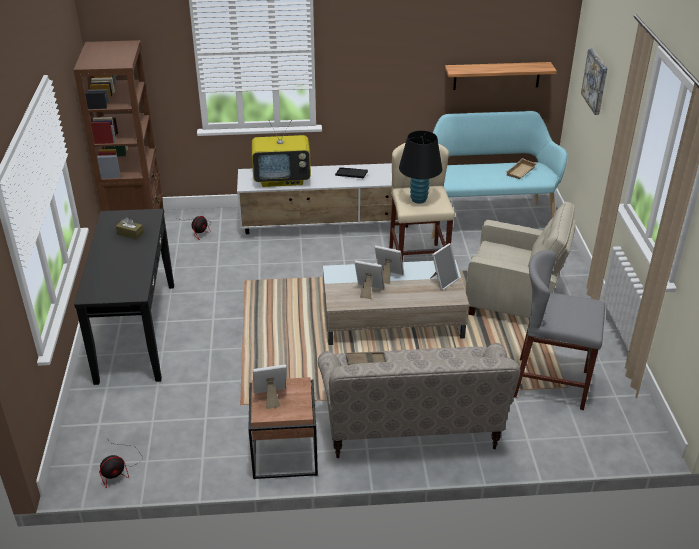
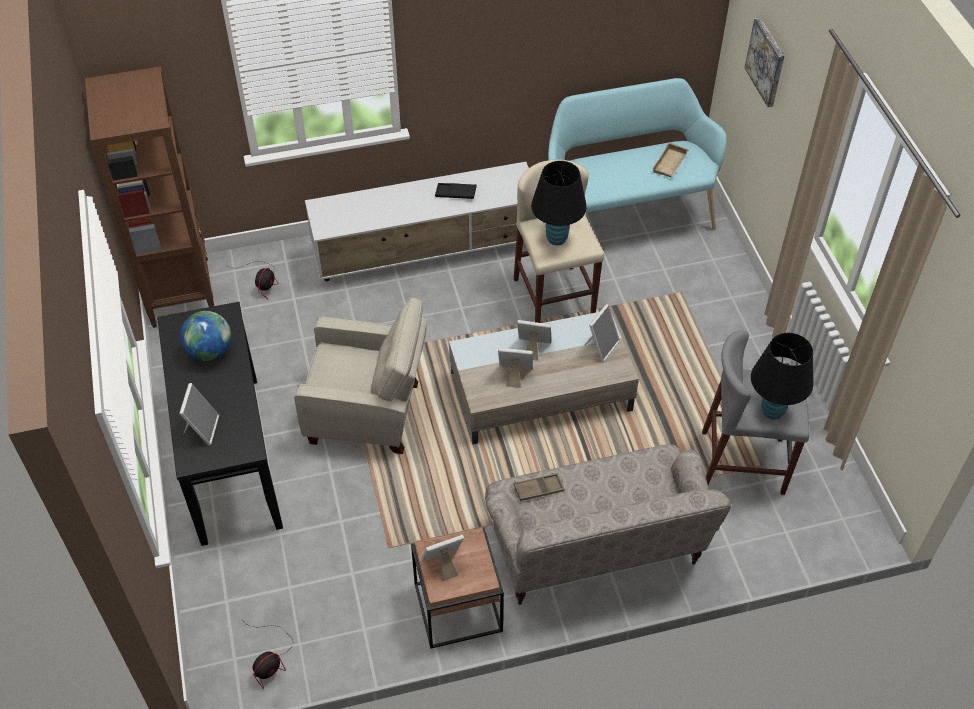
camera: 10 degrees left, 15 degrees up
(105, 277) = (201, 429): none -> picture frame
(130, 234) = (210, 351): brown tissue box -> globe
(282, 179) = (368, 212): television -> none
(496, 76) = (631, 43): shelf -> none
(514, 302) = (682, 346): beige armchair -> beige armchair (369, 413)
(572, 320) = (772, 411): none -> black table lamp

